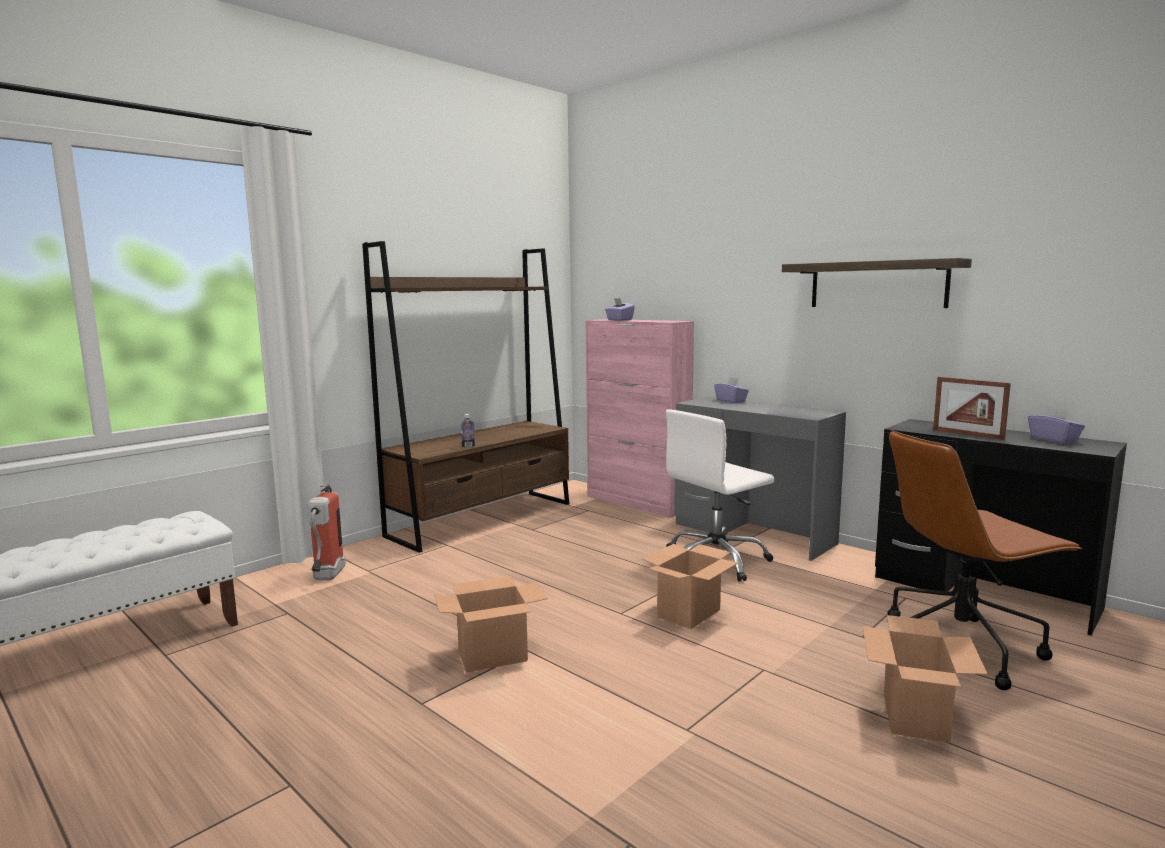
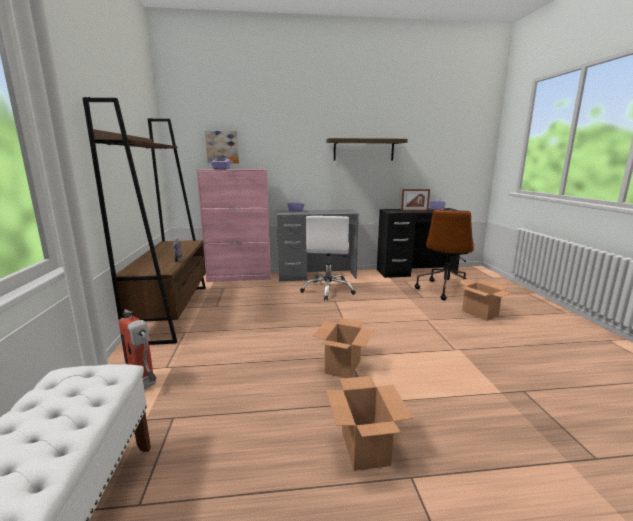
camera: 50 degrees left, 5 degrees up
(638, 284) = (222, 147): none -> picture
(689, 613) = (365, 312): cardboard box -> cardboard box (364, 447)

